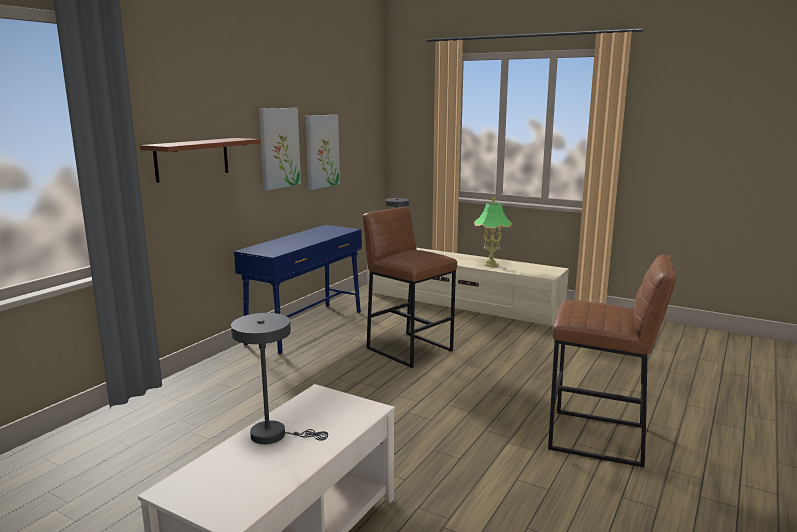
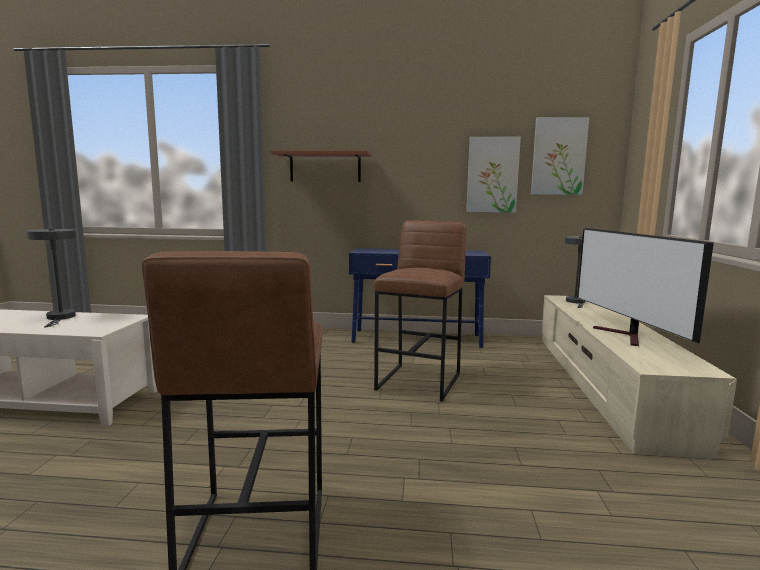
camera: 65 degrees right, 5 degrees down
(279, 148) = (427, 166): picture -> picture (558, 156)
(491, 264) = (626, 336): table lamp -> television

